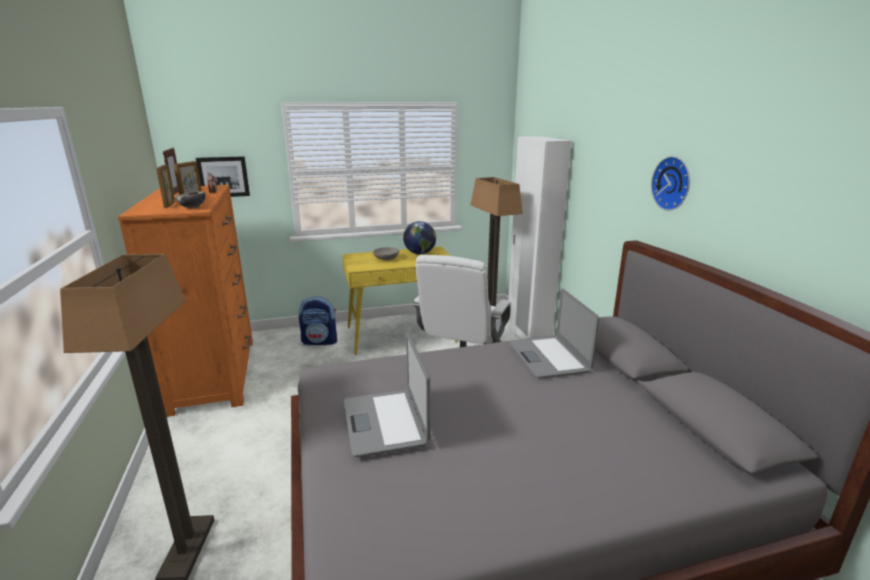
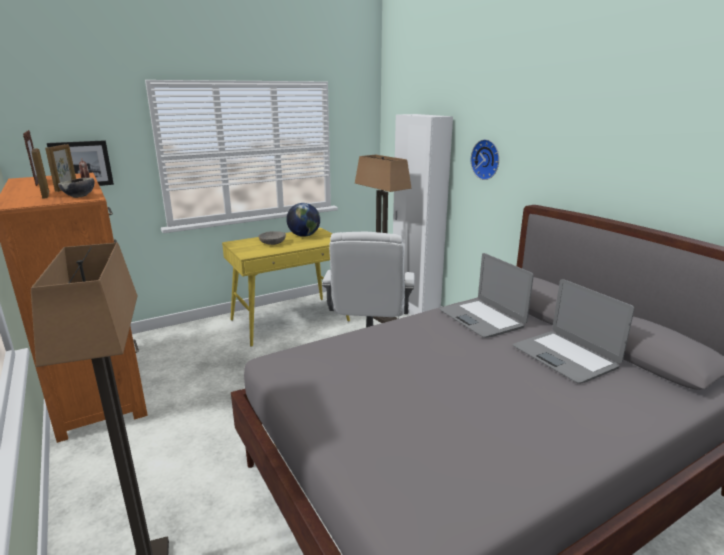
camera: 15 degrees left, 0 degrees up
(320, 341) = (206, 337): backpack -> none
(385, 422) = (370, 399): laptop -> laptop (565, 357)
(673, 183) = (570, 150): wall clock -> wall clock (487, 159)

